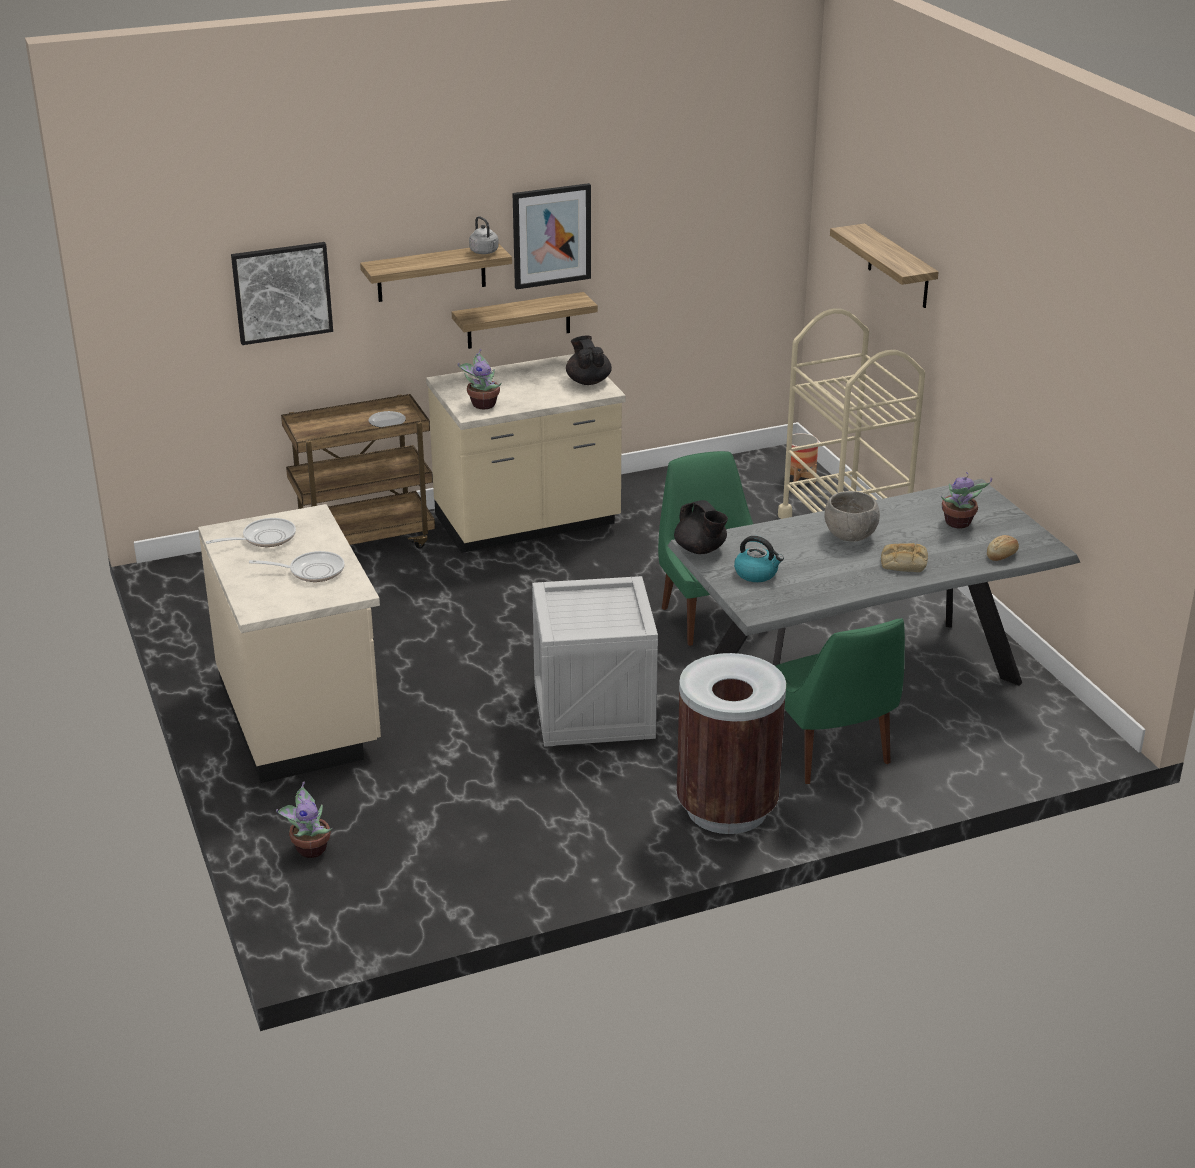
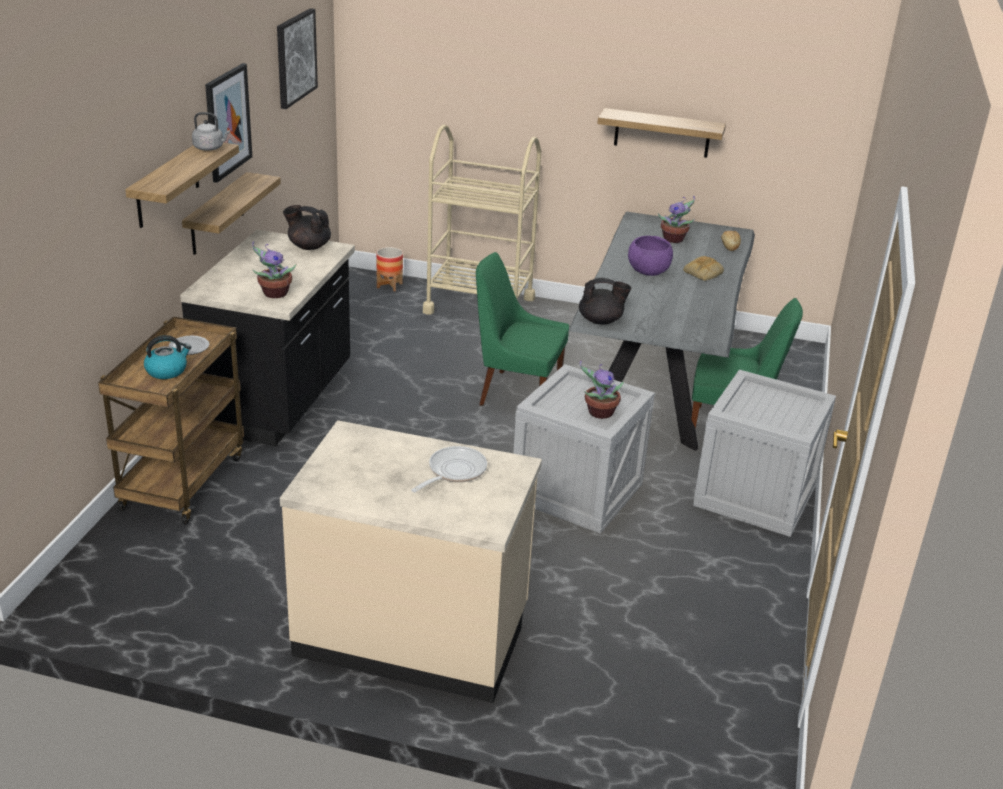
camera: 55 degrees left, 0 degrees up
(264, 538) = (357, 472): frying pan -> none
(282, 292) = (78, 243): picture -> picture (295, 57)
(310, 848) = (623, 715): potted plant -> potted plant (599, 413)
(527, 523) = (279, 400): beige counter -> black counter
(726, 809) = (755, 496): brown trash can -> crate
(757, 574) = (659, 318): kettle -> kettle (167, 371)
(849, 536) = (648, 272): grey bowl -> purple bowl
(898, 267) = (482, 77): shelf -> shelf (662, 133)

